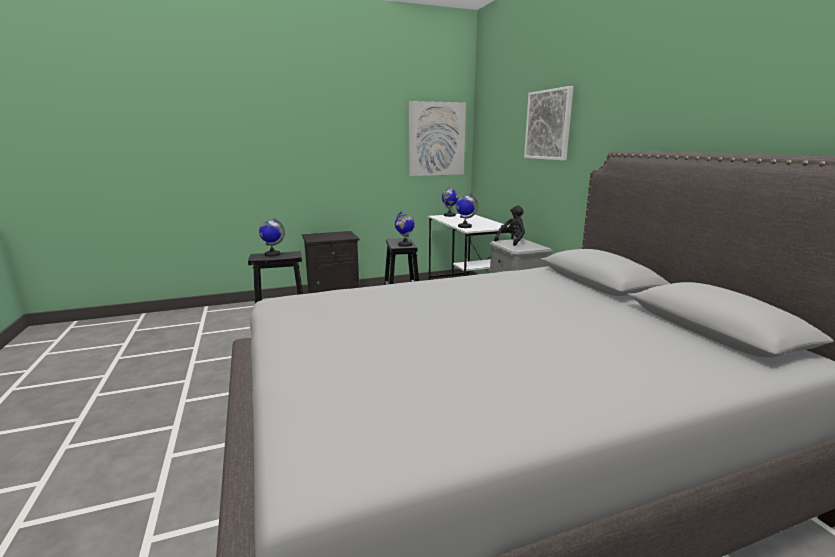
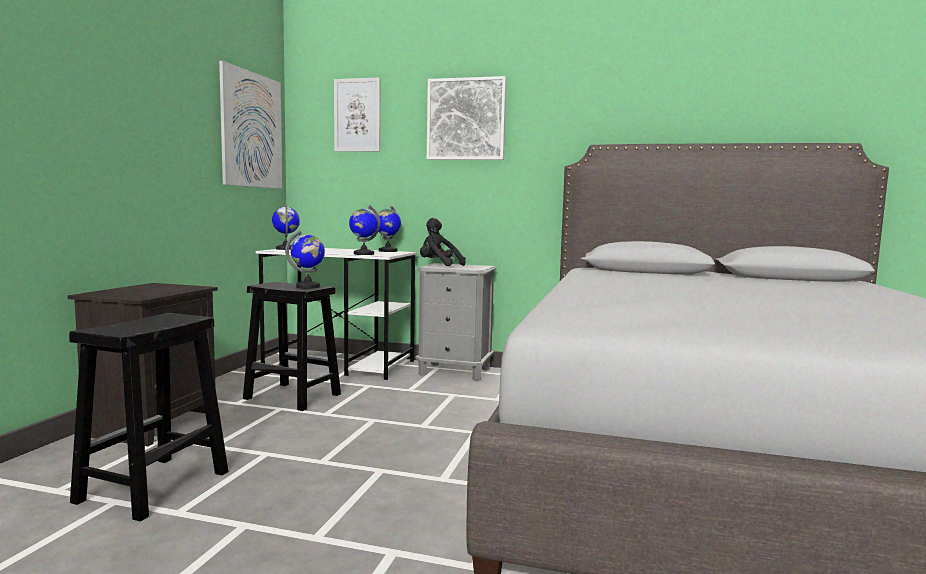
camera: 55 degrees left, 10 degrees down
(272, 254) = (132, 324): globe -> globe (387, 251)
(499, 123) = (357, 115): none -> picture
(511, 241) = (438, 265): black plush toy -> black plush toy turned 45 degrees counterclockwise

